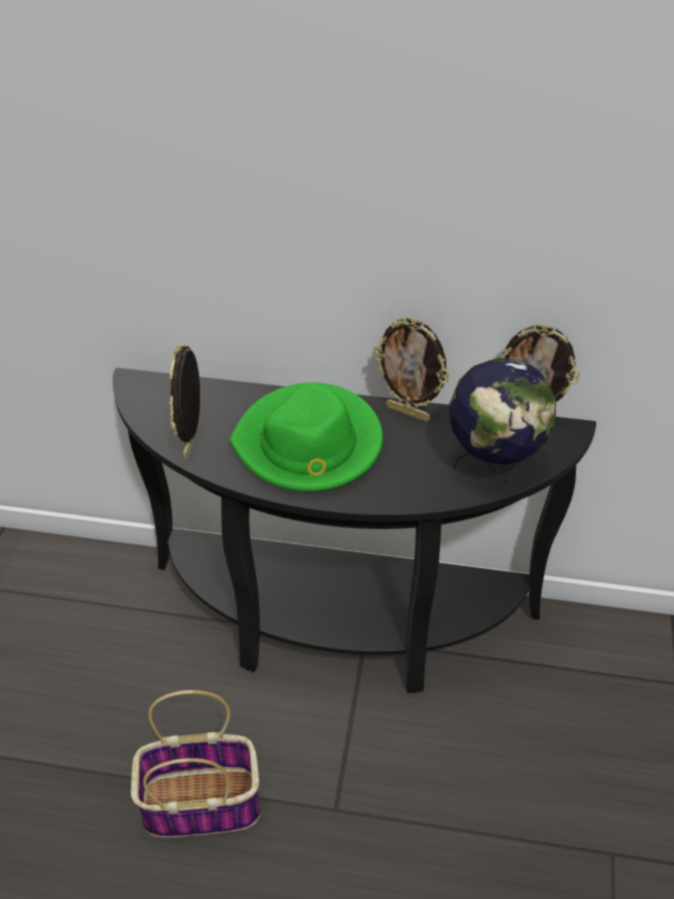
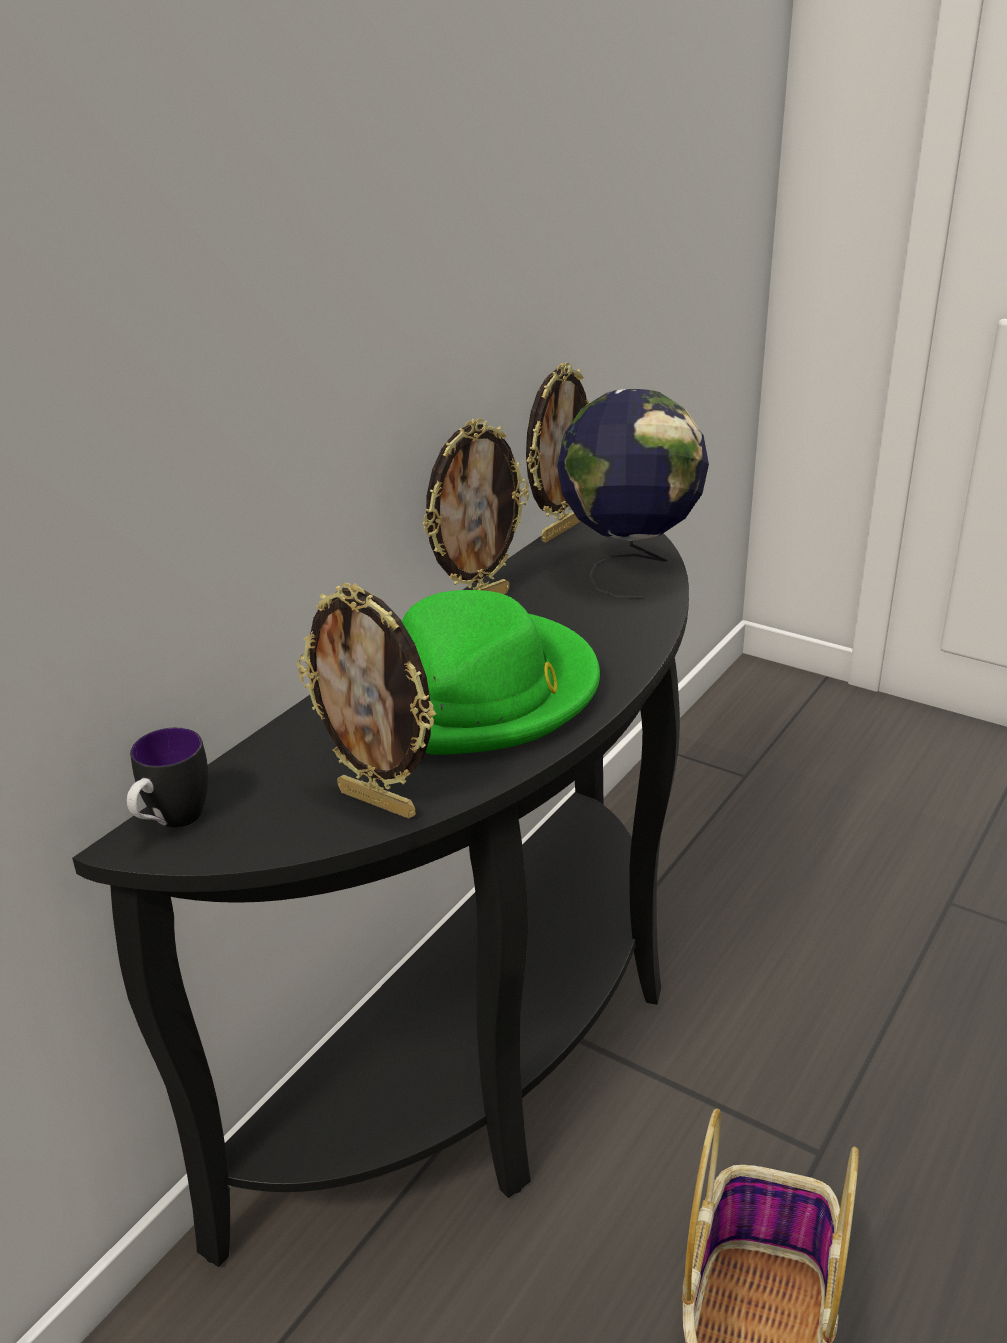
camera: 65 degrees left, 15 degrees down
(149, 385) = (171, 823): none -> mug

